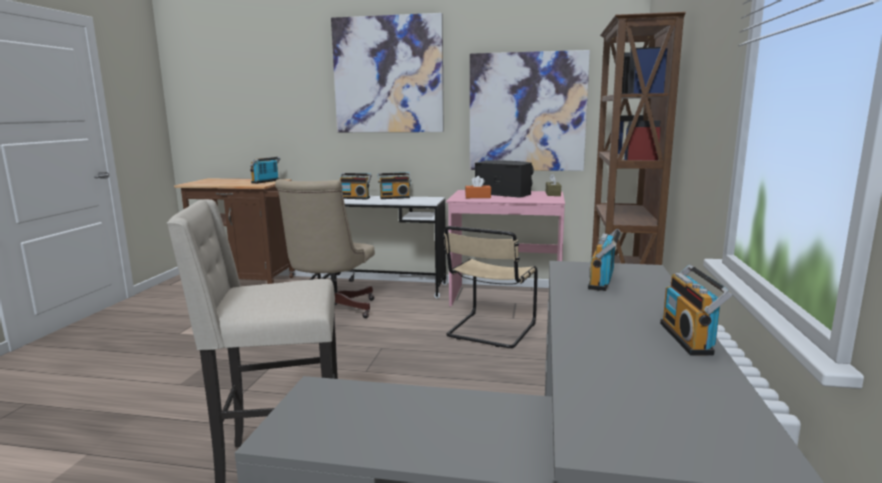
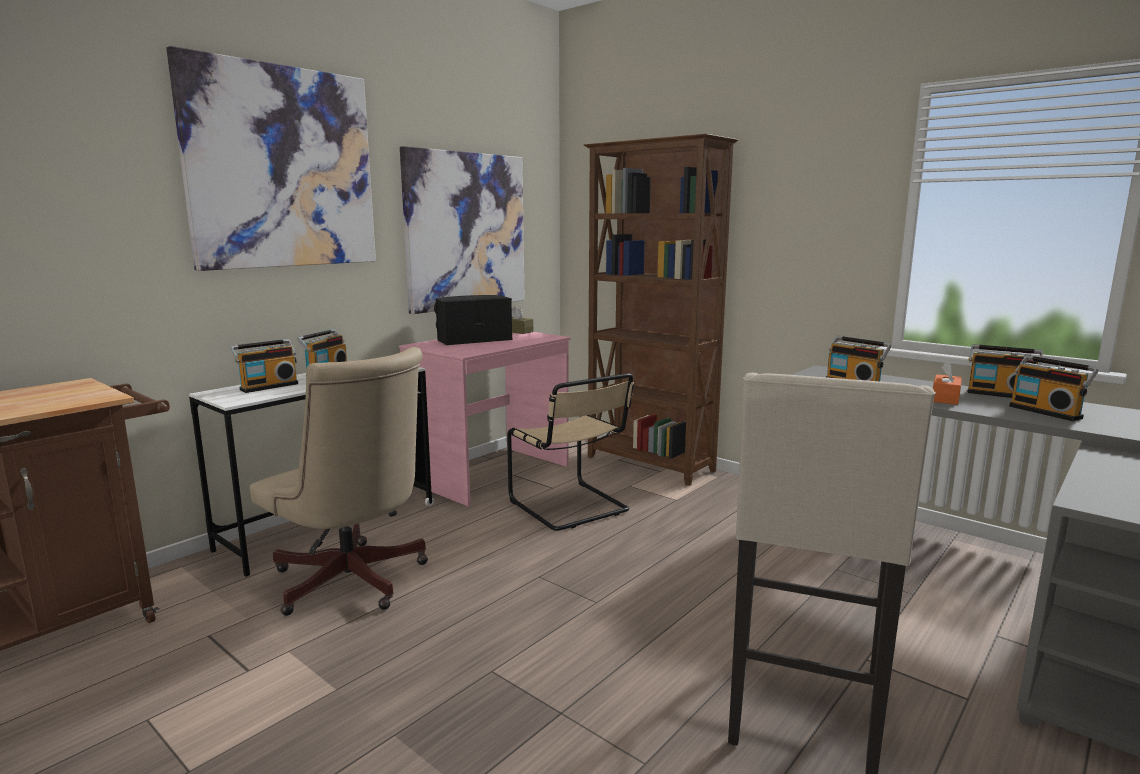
camera: 60 degrees left, 0 degrees up
(266, 181) = (70, 391): radio -> radio (1046, 412)
(478, 197) = (472, 347): orange tissue box -> orange tissue box (945, 398)

